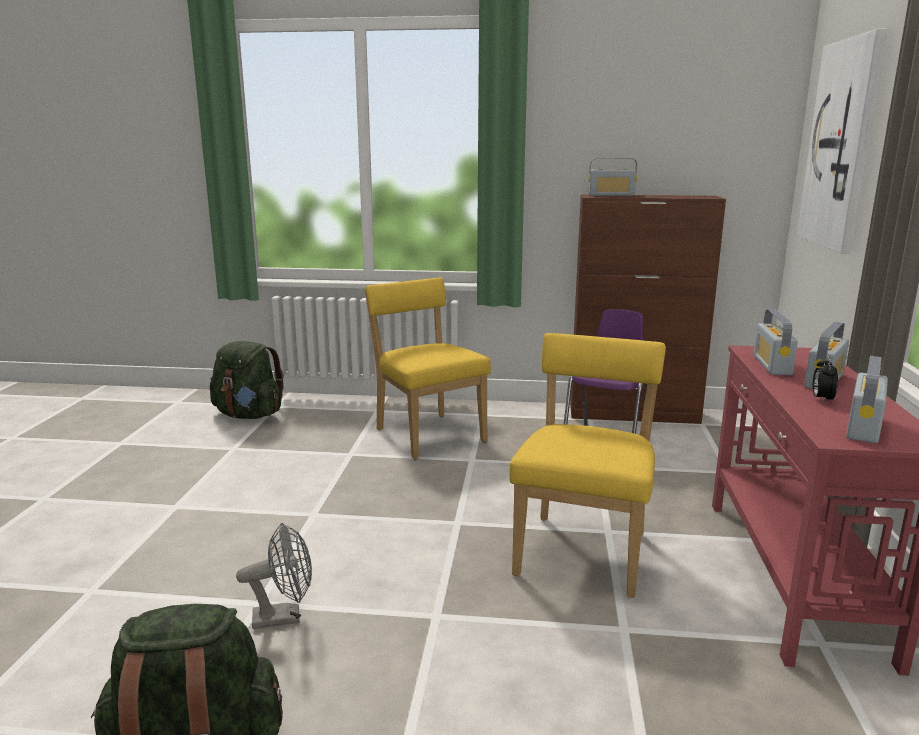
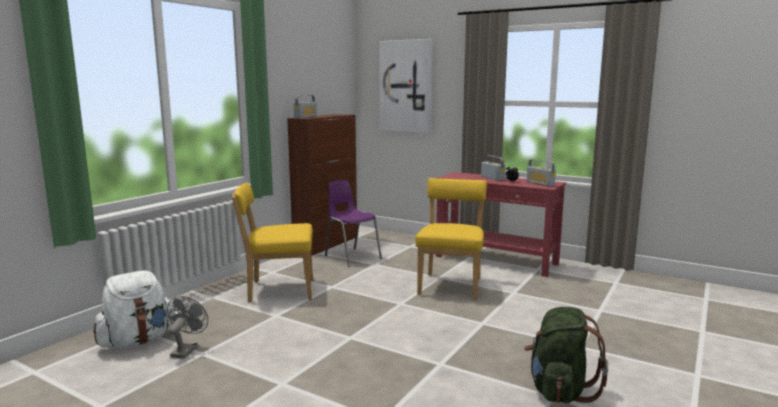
camera: 65 degrees left, 5 degrees down
(249, 415) = (138, 341): green backpack -> white backpack
(284, 617) = (459, 358): grey fan -> grey fan (186, 350)
(584, 550) = (451, 285): yellow chair -> yellow chair turned 60 degrees clockwise
(772, 365) = (469, 178): radio -> none

